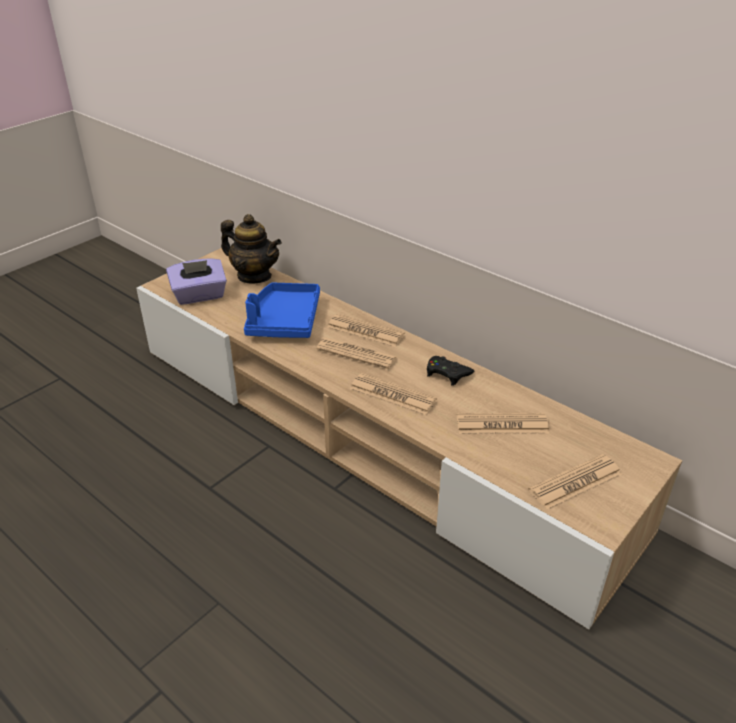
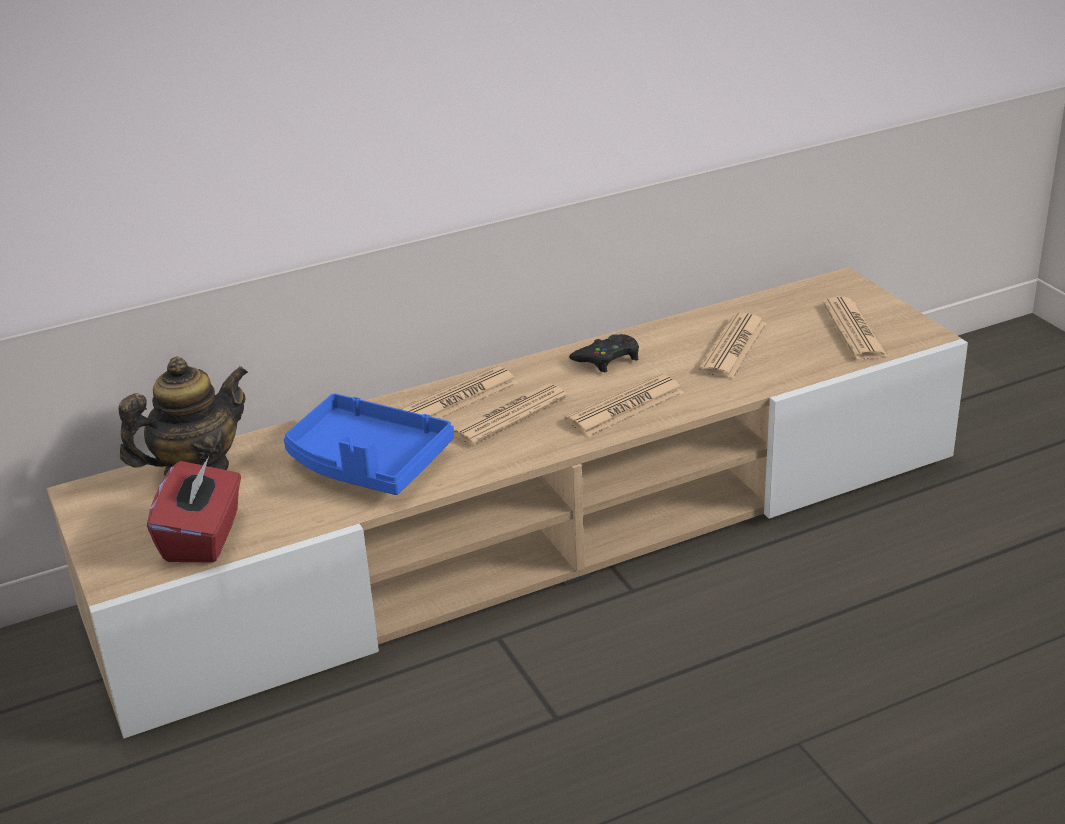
camera: 65 degrees left, 5 degrees down
(199, 296) = (203, 538): purple tissue box -> red tissue box

